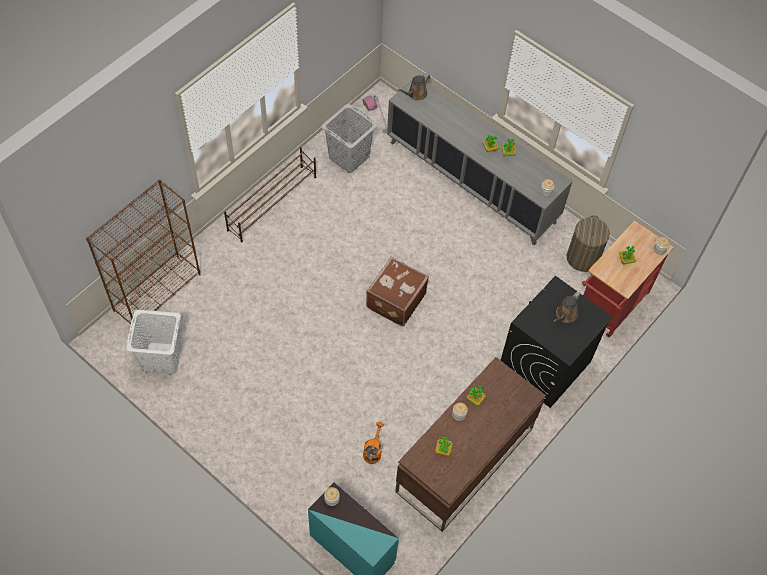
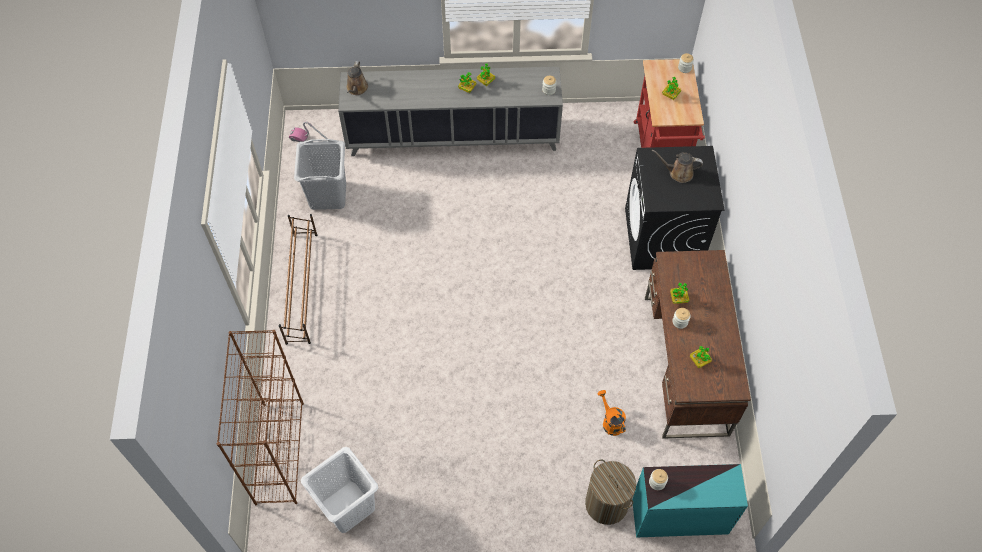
camera: 40 degrees left, 0 degrees up
(395, 300) = (495, 283): brown suitcase -> none
(565, 315) = (678, 173): brown watering can -> brown watering can turned 105 degrees clockwise
(582, 258) = (602, 131): laundry basket -> laundry basket (606, 504)

